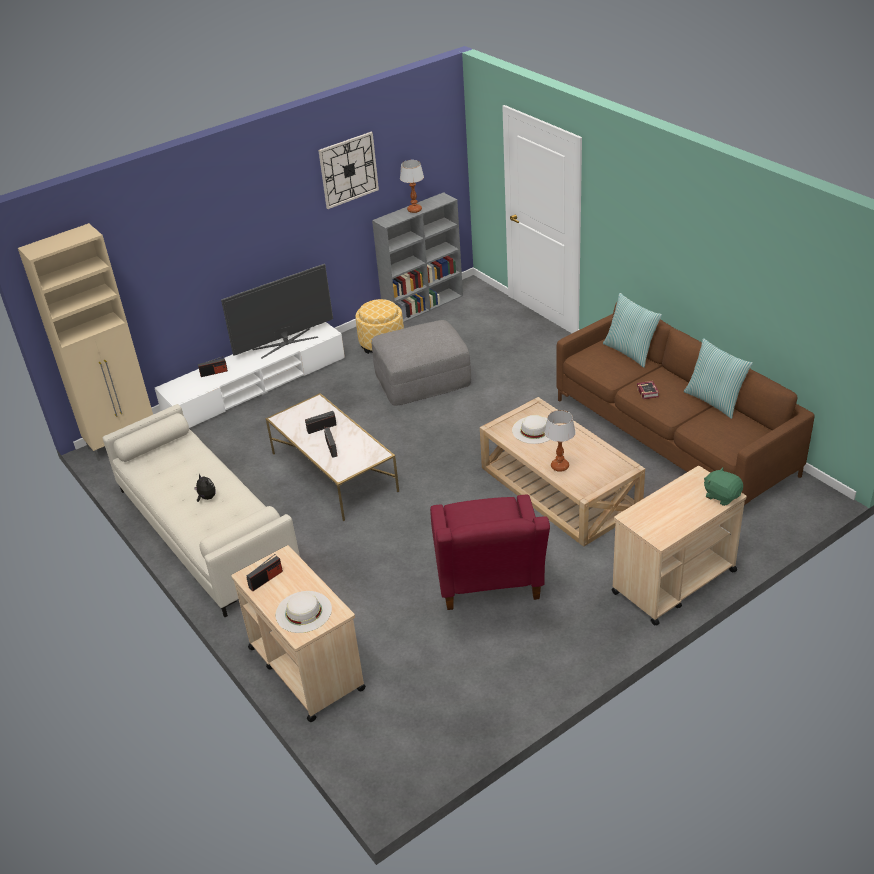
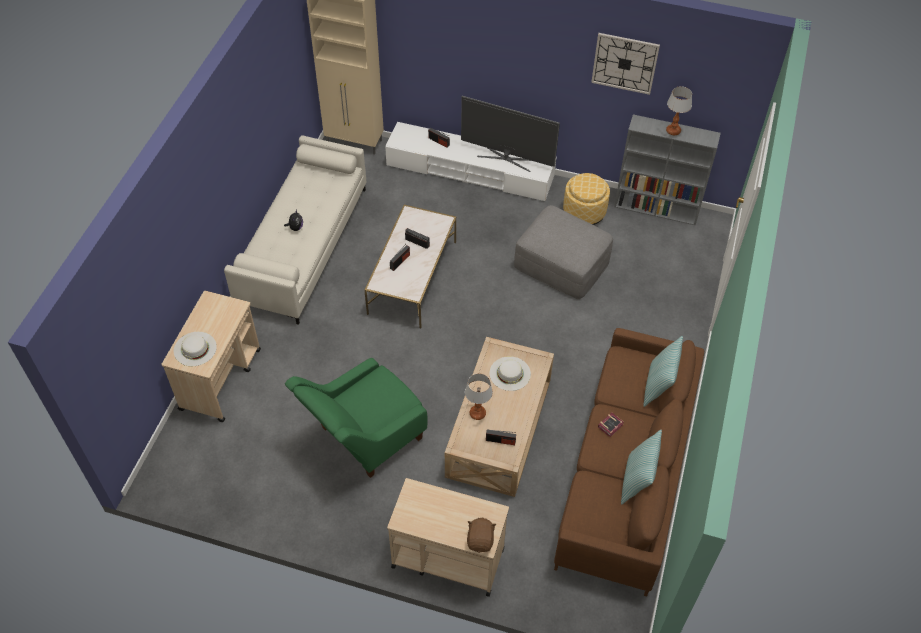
camera: 50 degrees right, 15 degrees up
(266, 579) = (211, 311): radio -> radio (500, 440)
(489, 584) = (364, 438): red armchair -> green armchair
(722, 496) = (480, 540): green plush toy -> brown plush toy

